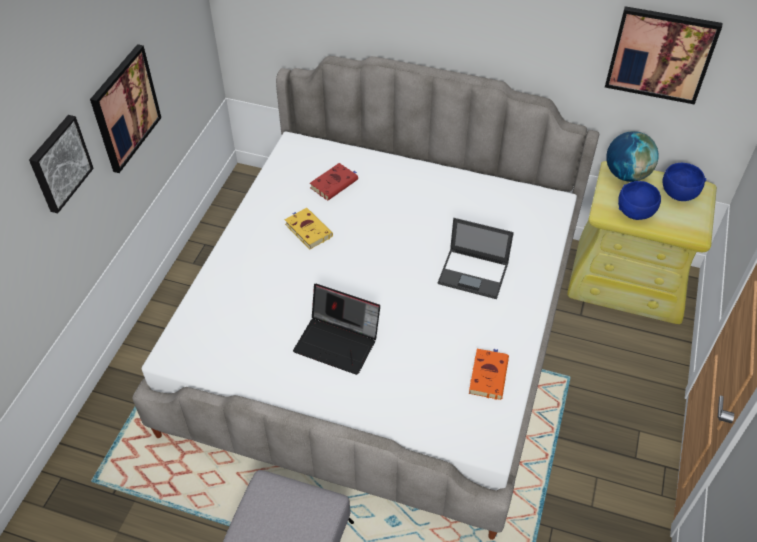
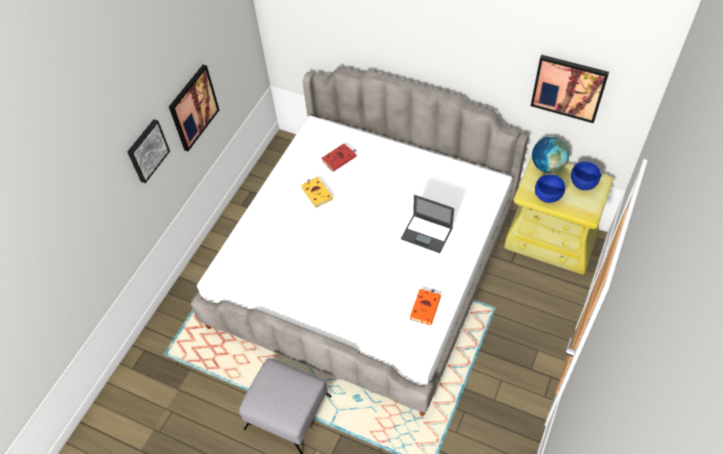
camera: 10 degrees right, 5 degrees up
(338, 342) = (327, 277): laptop -> none

